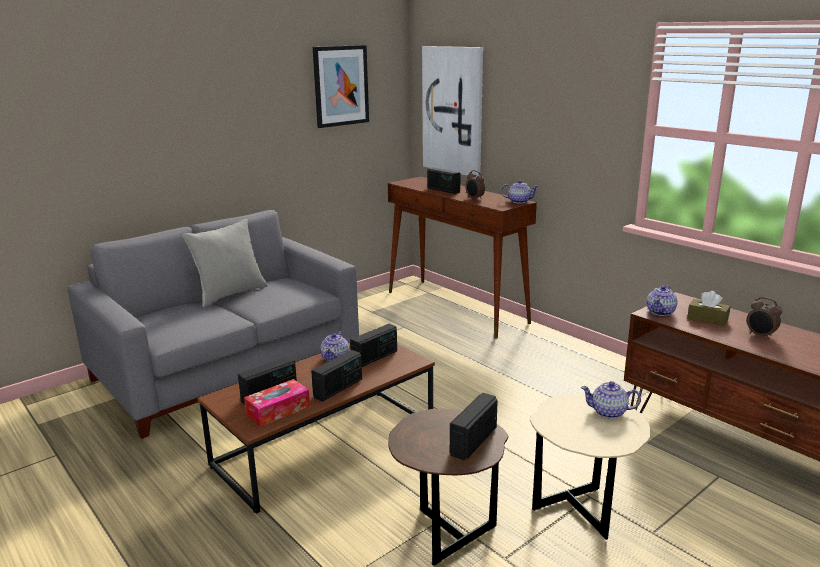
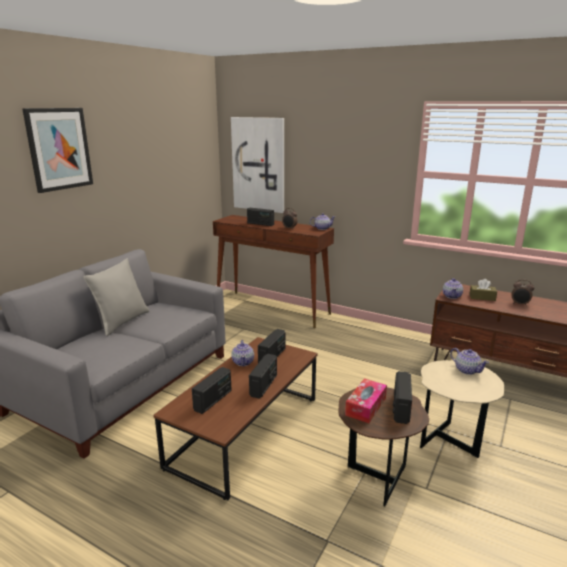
camera: 20 degrees left, 0 degrees up
(278, 410) = (230, 412): tissue box -> tissue box (366, 406)
(341, 86) = (175, 147): picture -> picture (59, 149)
(609, 412) = (466, 370): teapot -> teapot turned 120 degrees counterclockwise

